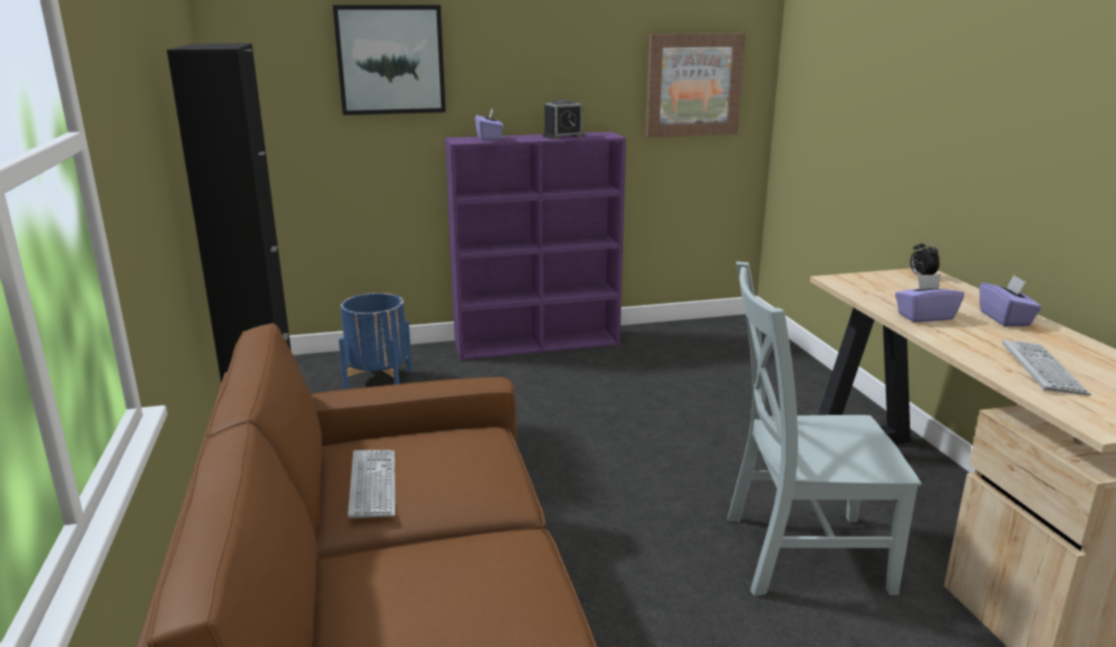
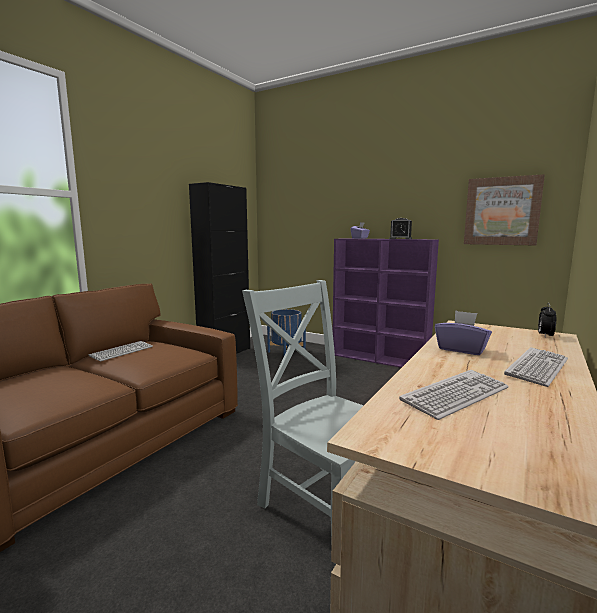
camera: 45 degrees right, 10 degrees down
(390, 60) = (325, 200): picture -> none
(1005, 319) = (537, 367): purple tissue box -> keyboard

